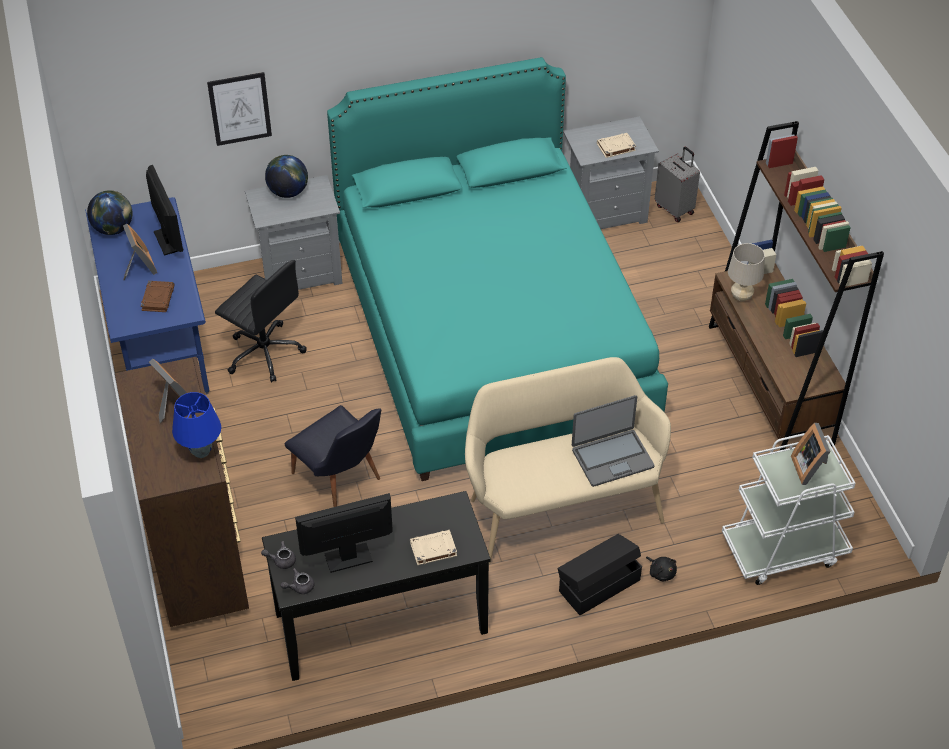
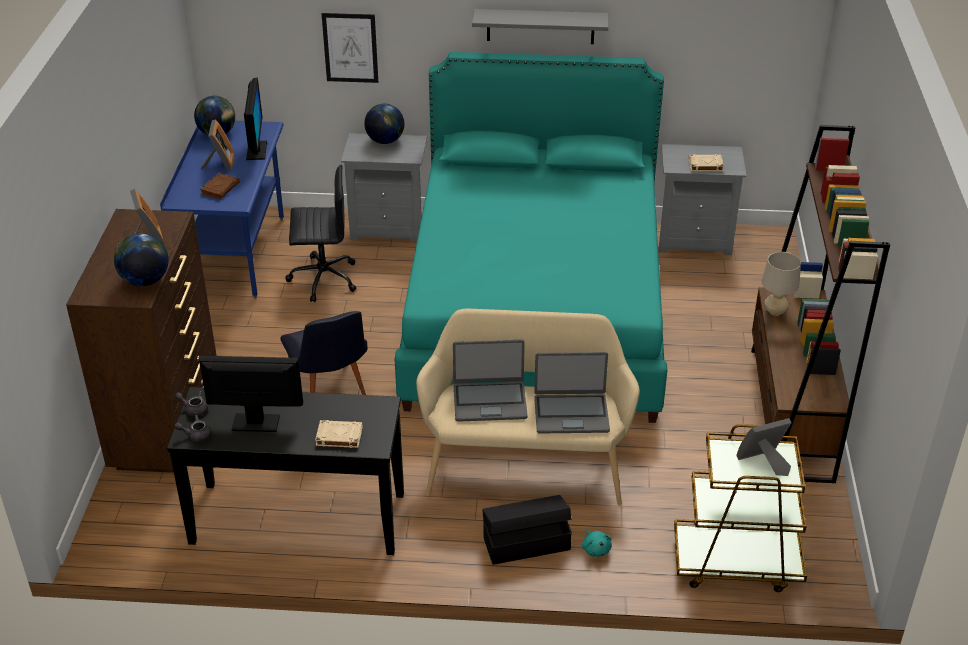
camera: 20 degrees right, 10 degrees down
(200, 452) = (145, 281): blue table lamp -> globe
(264, 352) = (322, 278): black office chair -> black office chair turned 60 degrees counterclockwise
(436, 48) = (540, 26): none -> grey shelf
(533, 465) = (489, 401): none -> laptop
(661, 572) = (596, 549): black plush toy -> turquoise plush toy
(675, 209) = (764, 250): grey suitcase -> none
(783, 549) = (736, 562): white cart -> brown cart
(810, 468) = (764, 462): picture frame -> picture frame turned 60 degrees clockwise

